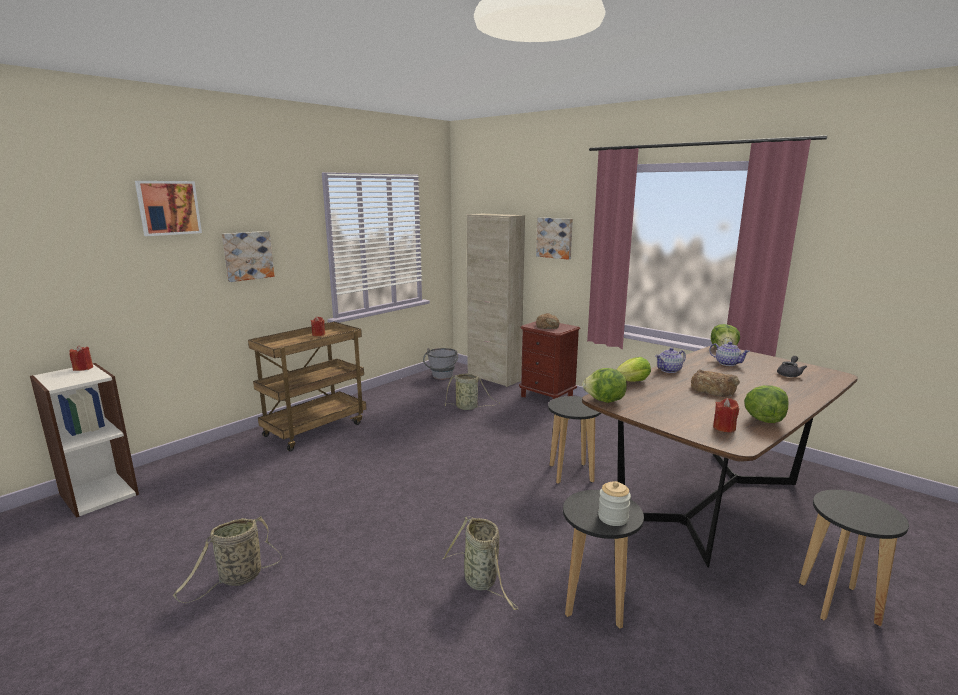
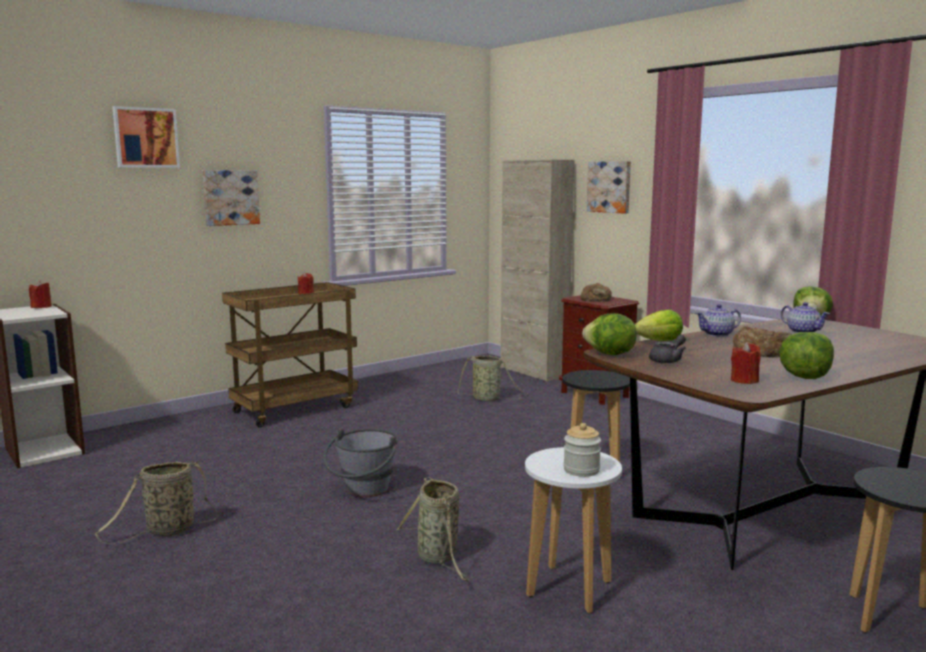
camera: 10 degrees right, 5 degrees down
(441, 377) = (466, 369): grey bucket -> grey bucket (363, 492)
(595, 603) = (568, 588): black stool -> white stool
(789, 374) = (882, 343): grey teapot -> grey teapot (668, 360)

